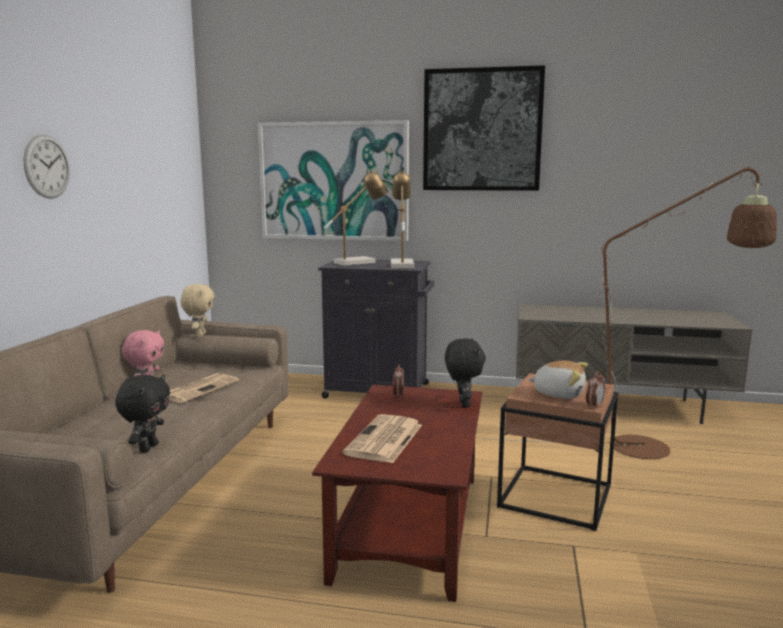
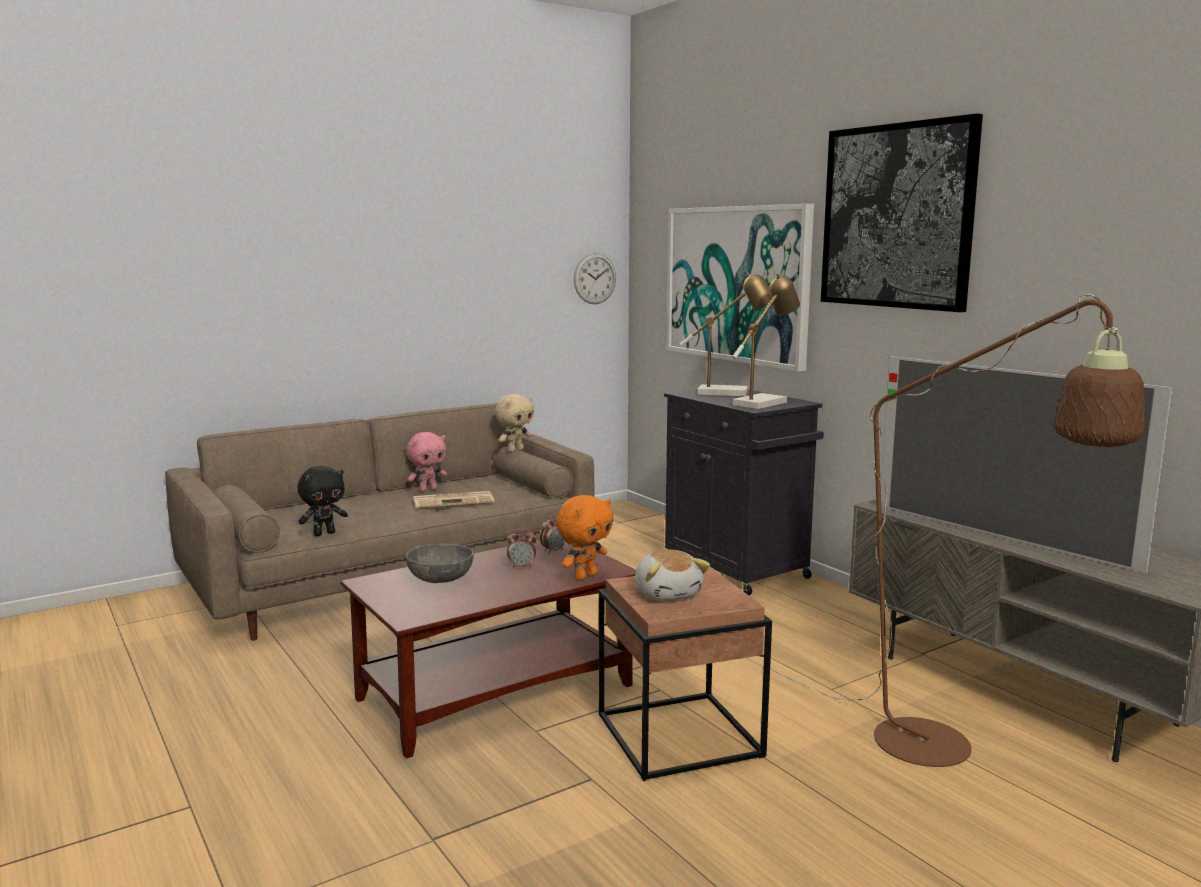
camera: 45 degrees right, 0 degrees up
(47, 166) = (382, 268): wall clock -> wall clock (595, 278)
(384, 440) = (440, 579): newspaper -> grey bowl
(462, 404) = (585, 576): black plush toy -> orange plush toy
(594, 406) = (662, 616): alarm clock -> alarm clock (522, 567)
(614, 318) = (998, 535): none -> television

